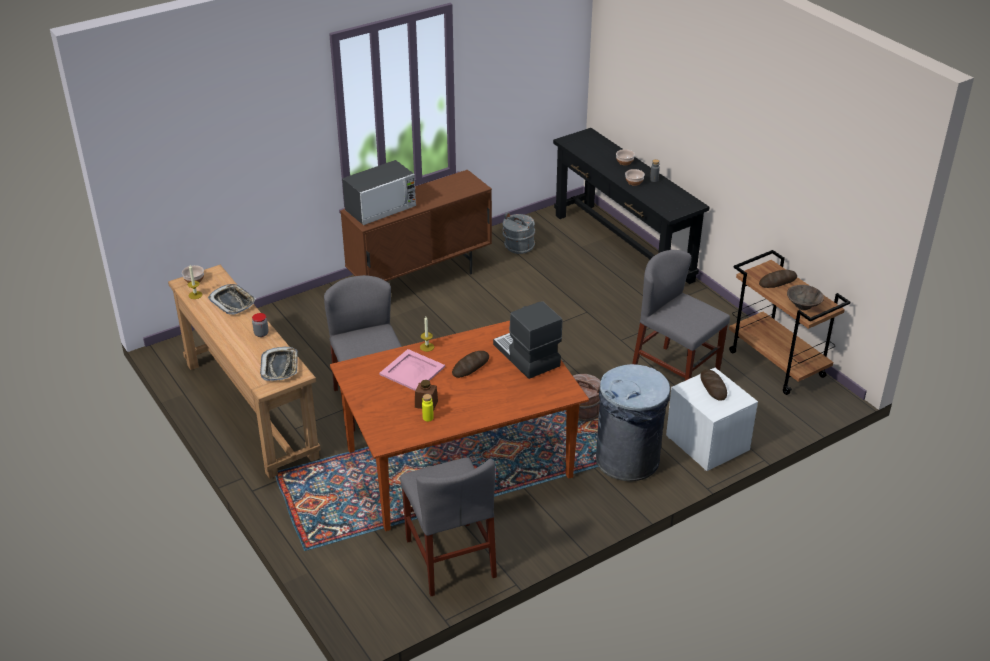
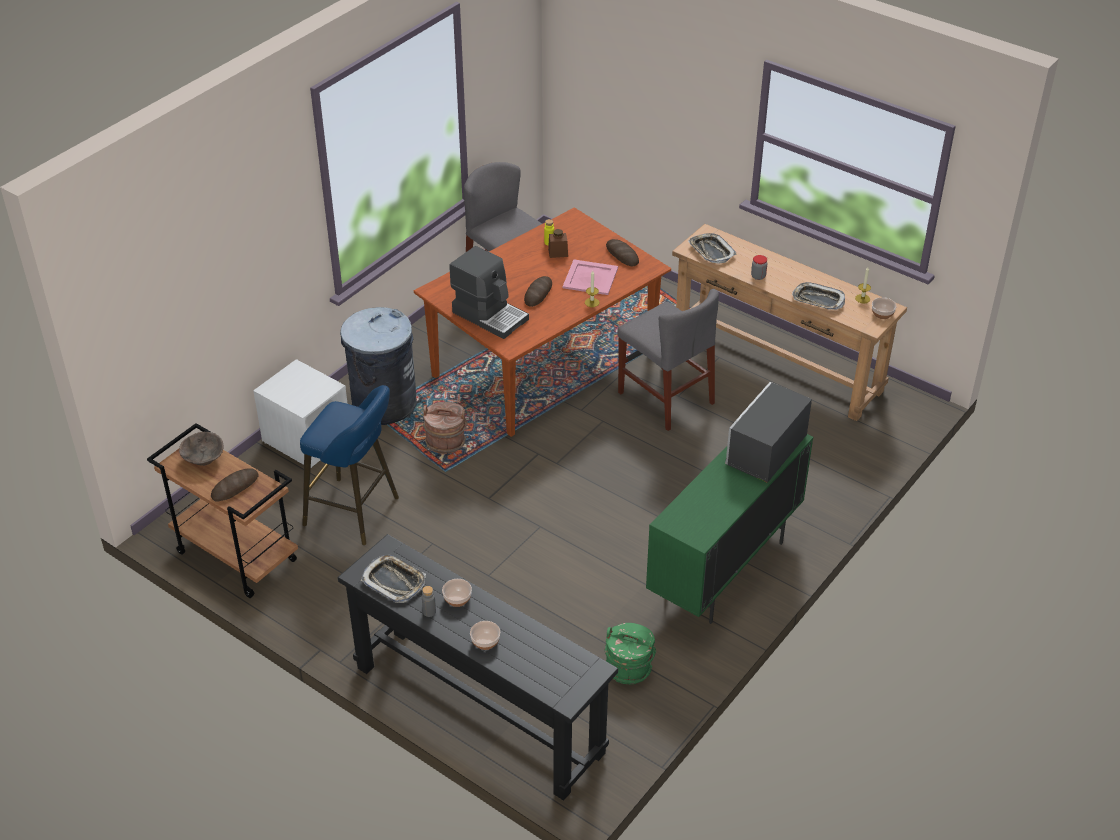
camera: 160 degrees right, 5 degrees up
(420, 279) = (724, 571): brown cabinet -> green cabinet
(518, 246) = (628, 668): grey bucket -> green bucket
(672, 197) = (394, 581): none -> tray
(675, 374) = (356, 512): grey chair -> blue stool
(713, 387) = (301, 394): bread -> bread (622, 255)

